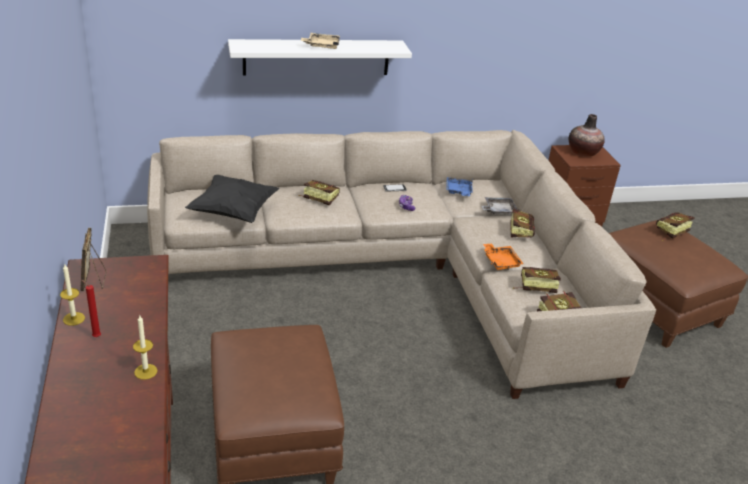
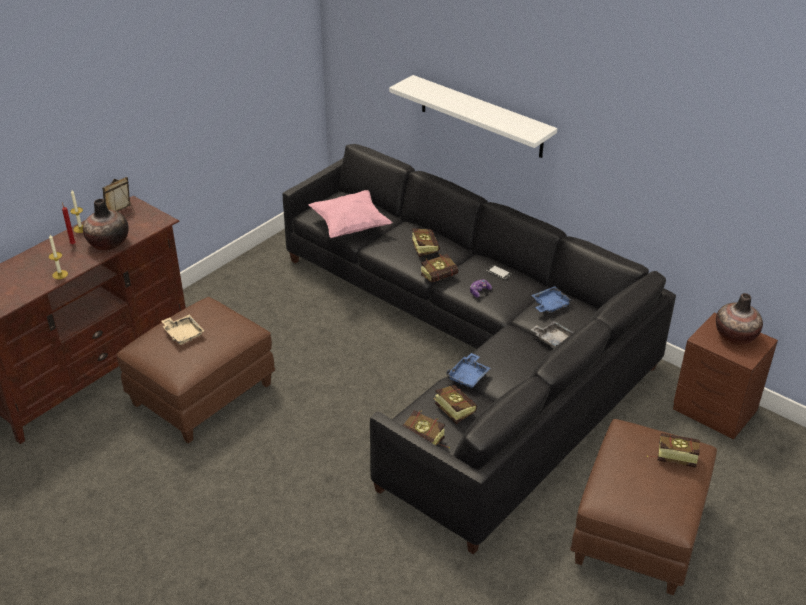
camera: 55 degrees right, 5 degrees up
(138, 312) = (108, 243): none -> vase
(233, 212) = (350, 226): black pillow -> pink pillow
(322, 46) = (471, 107): beige tray -> beige tray (183, 334)
(403, 269) = (469, 352): beige sofa -> black sofa
(501, 261) = (468, 376): orange tray -> blue tray
(520, 231) = (534, 366): book -> book (442, 277)

